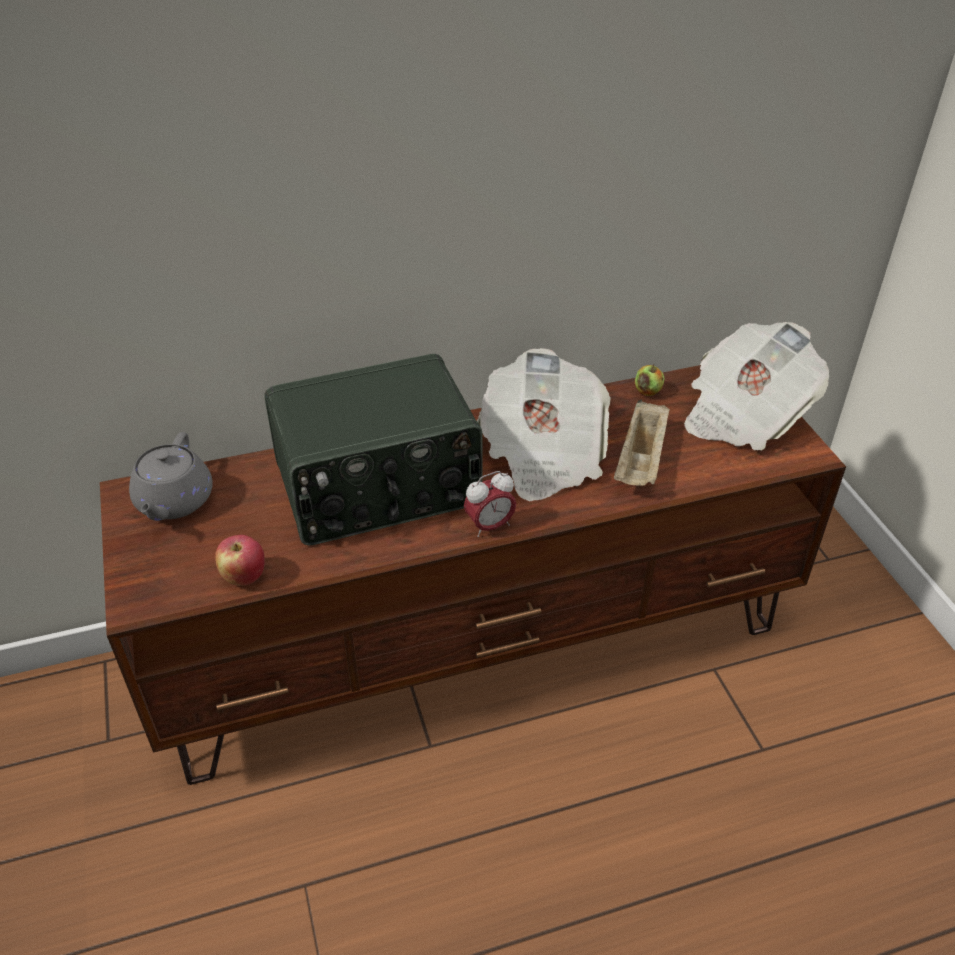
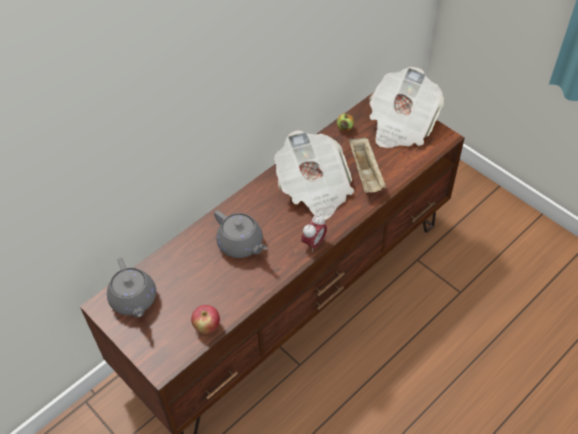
camera: 25 degrees left, 10 degrees up
(378, 487) = (241, 244): radio -> grey teapot

